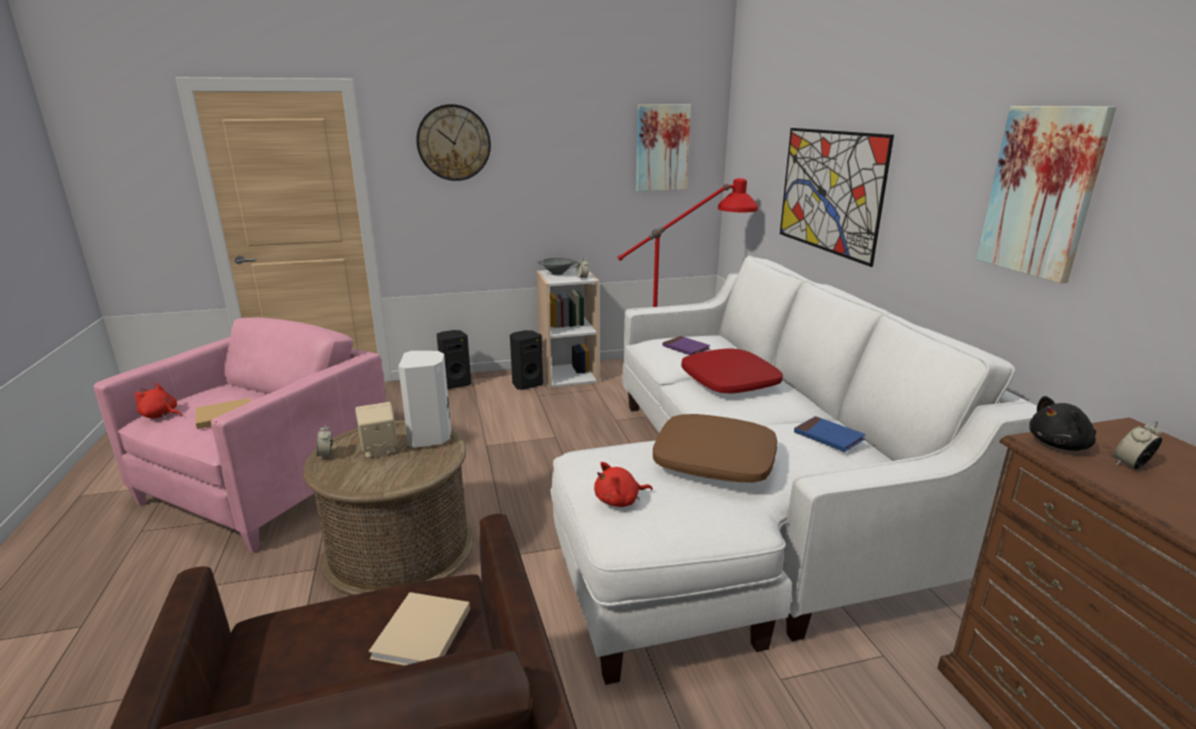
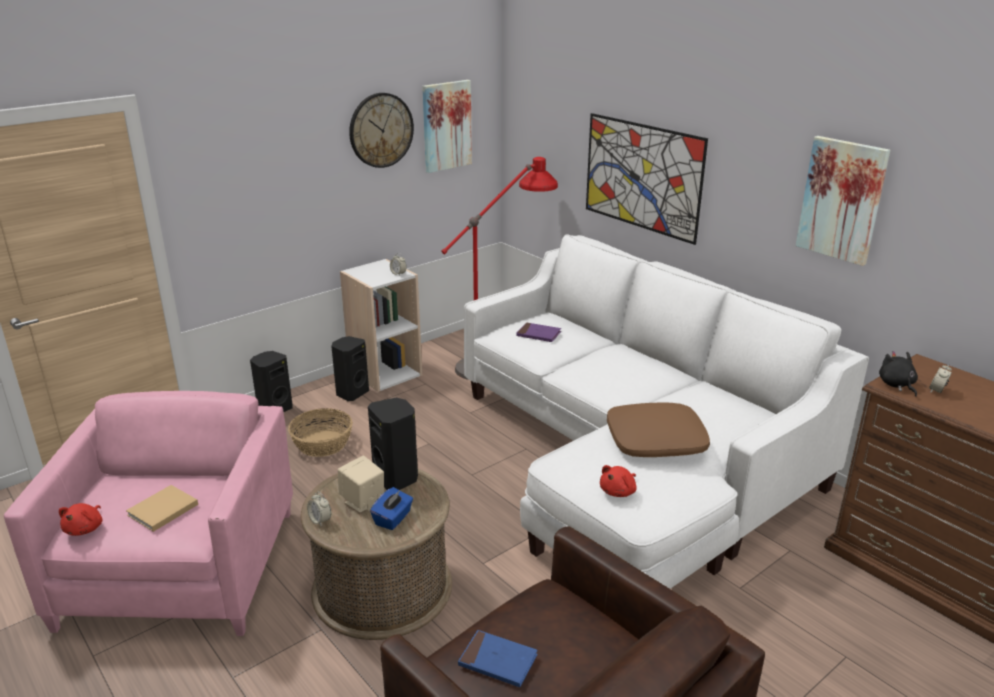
camera: 25 degrees left, 5 degrees up
(161, 415) = (85, 528): red plush toy -> red plush toy turned 75 degrees counterclockwise
(387, 470) = (393, 519): none -> blue tissue box
(421, 635) = (567, 630): beige book -> none
(430, 437) = (397, 478): white speaker -> black speaker
(453, 143) = (247, 150): wall clock -> wall clock (381, 130)
(466, 417) = (322, 444): none -> basket
(557, 274) = (367, 272): grey bowl -> none
(730, 382) = (603, 363): red pillow -> none
(828, 437) = (715, 399): blue book -> blue book (498, 661)
(1060, 445) = (896, 385): black plush toy -> black plush toy turned 120 degrees clockwise

